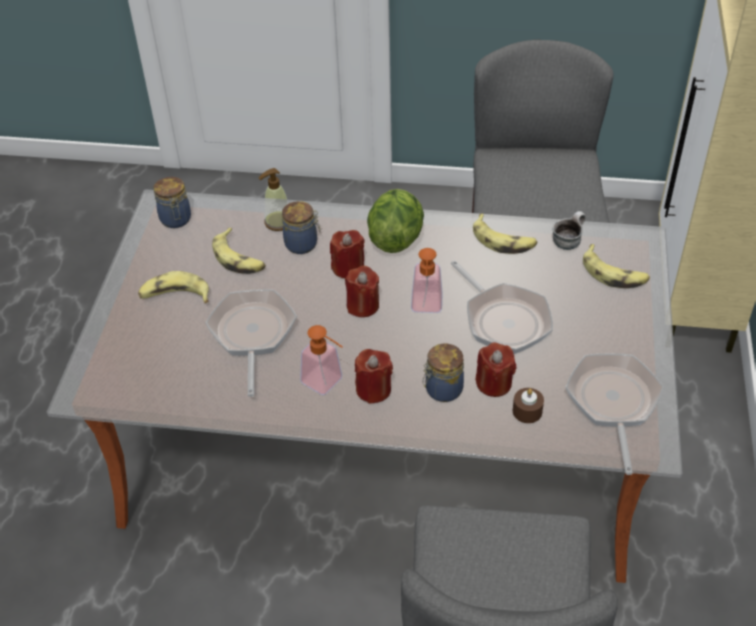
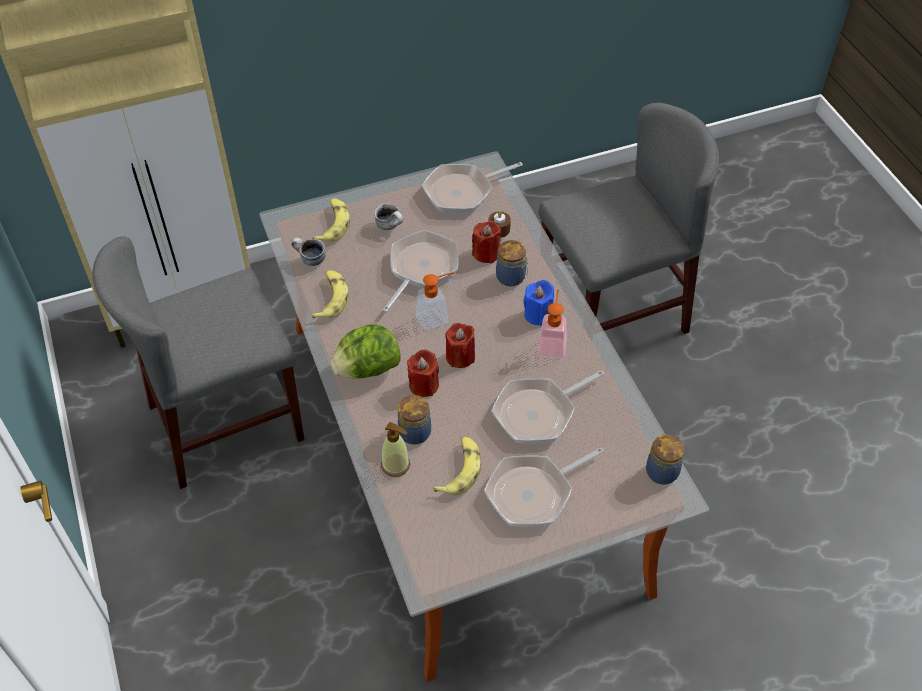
camera: 120 degrees left, 5 degrees up
(175, 296) = (534, 493): banana -> frying pan
(176, 220) = (440, 552): jar -> jar (663, 471)
(373, 389) = (538, 314): red candle -> blue candle
(586, 318) = (391, 226): none -> mug

